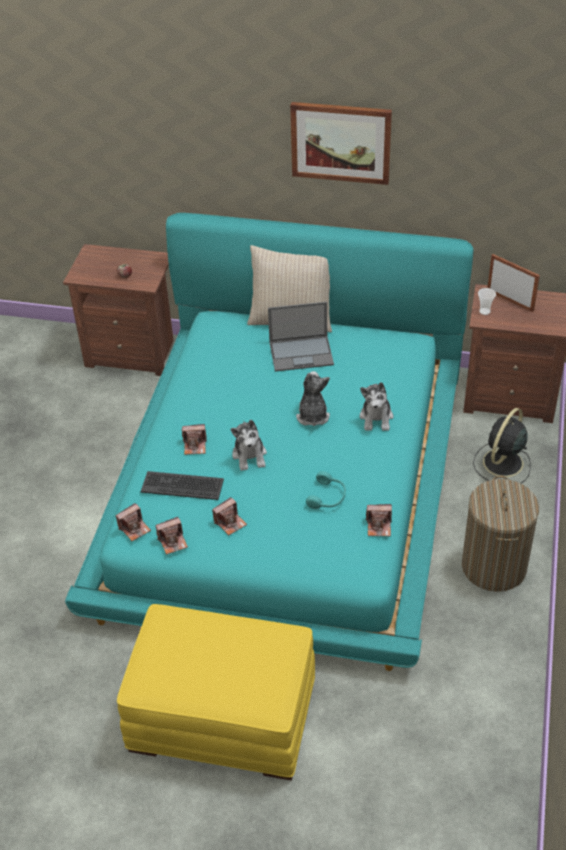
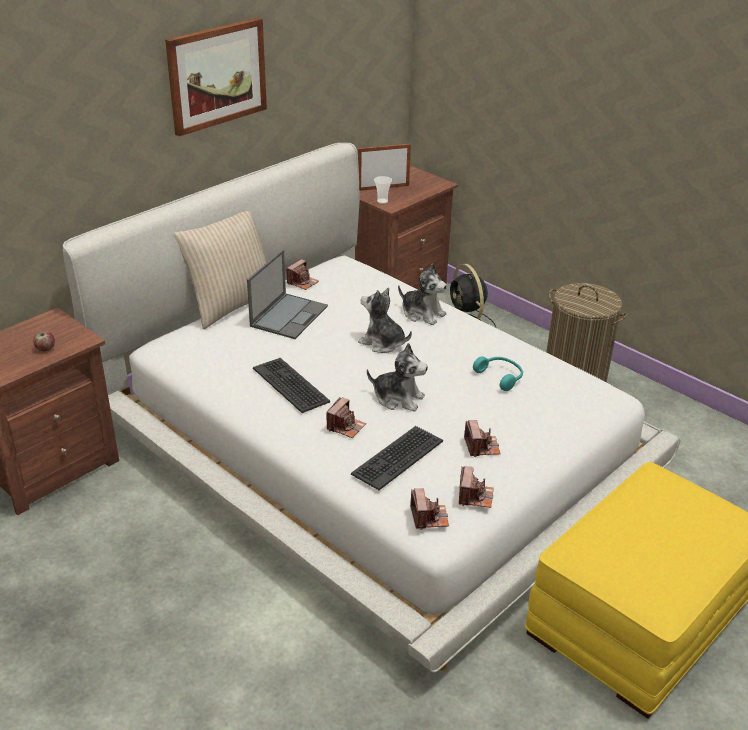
camera: 60 degrees left, 10 degrees down
(218, 398) = (291, 385): none -> keyboard
(285, 486) = (371, 447): turquoise bed -> white bed
(379, 526) = (561, 366): camera -> camera (302, 282)

